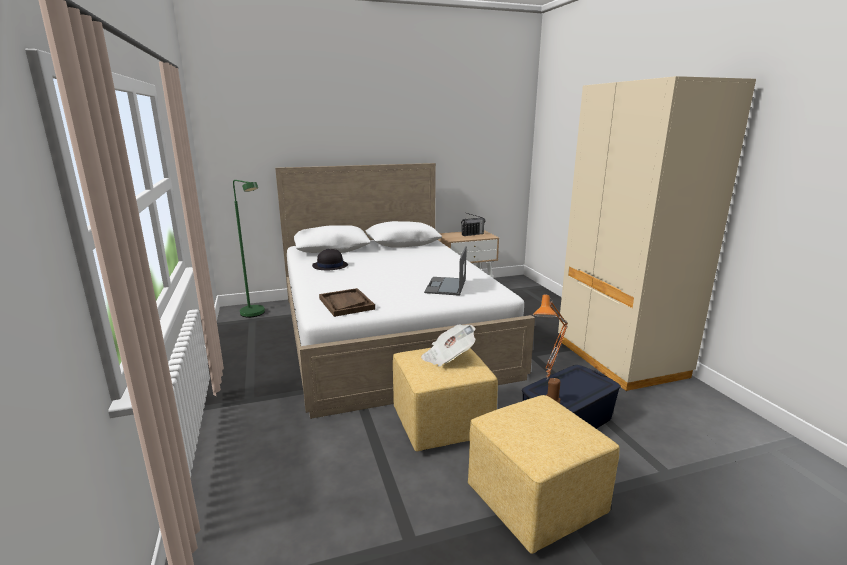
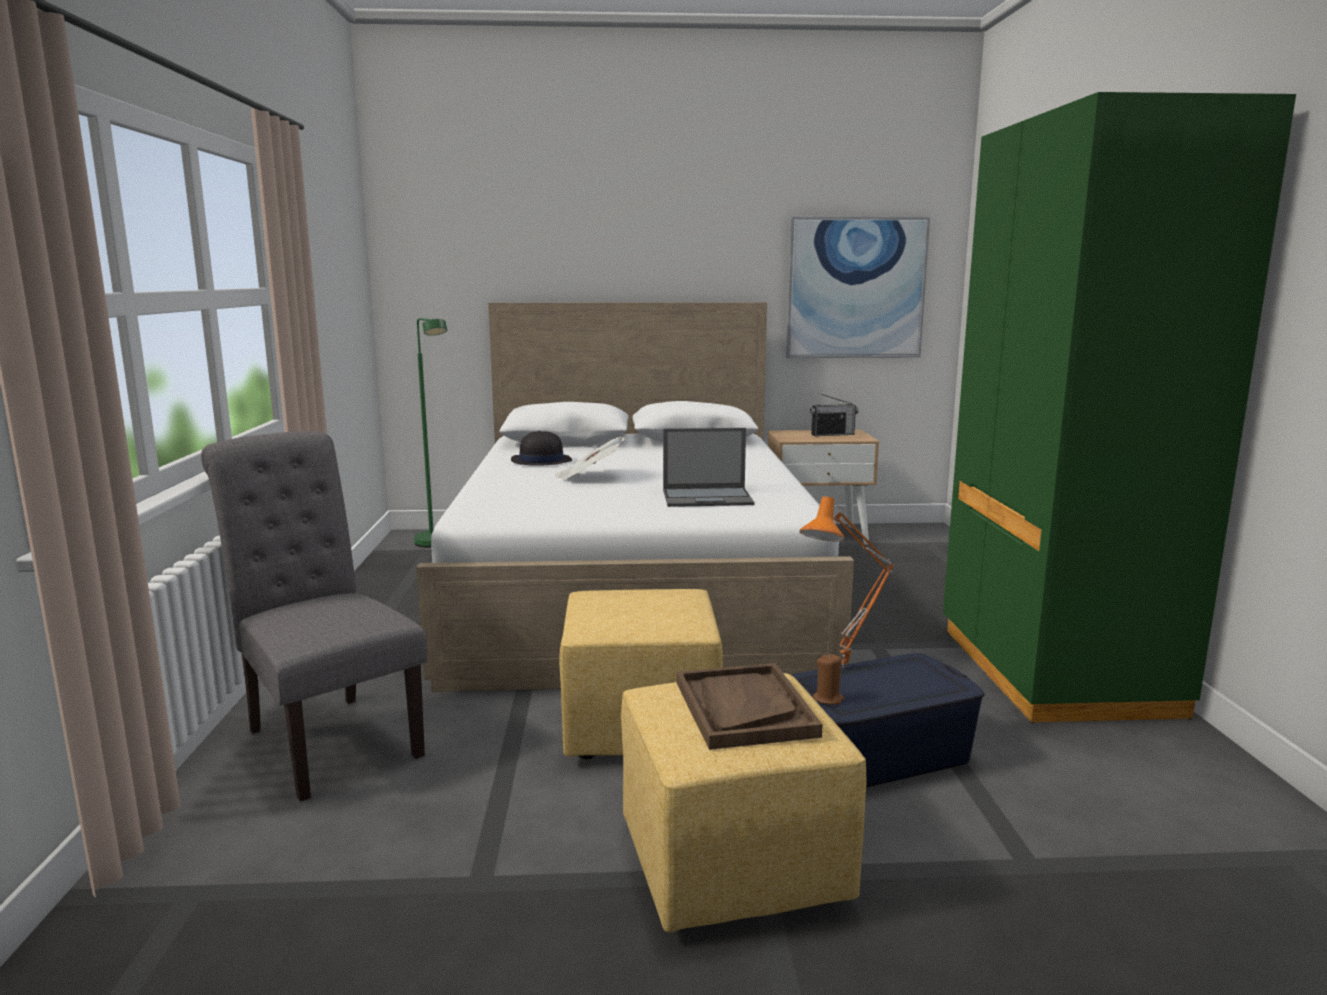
camera: 15 degrees right, 5 degrees down
(264, 461) = (327, 738): none -> grey chair
(346, 304) = (519, 507): brown tray -> brown tray (744, 709)
(446, 286) = (708, 498): laptop -> laptop turned 120 degrees counterclockwise
(448, 357) = (654, 603): newspaper -> newspaper (589, 477)
(479, 153) = (855, 288): none -> picture
(619, 359) = (1054, 671): beige wardrobe -> green wardrobe

